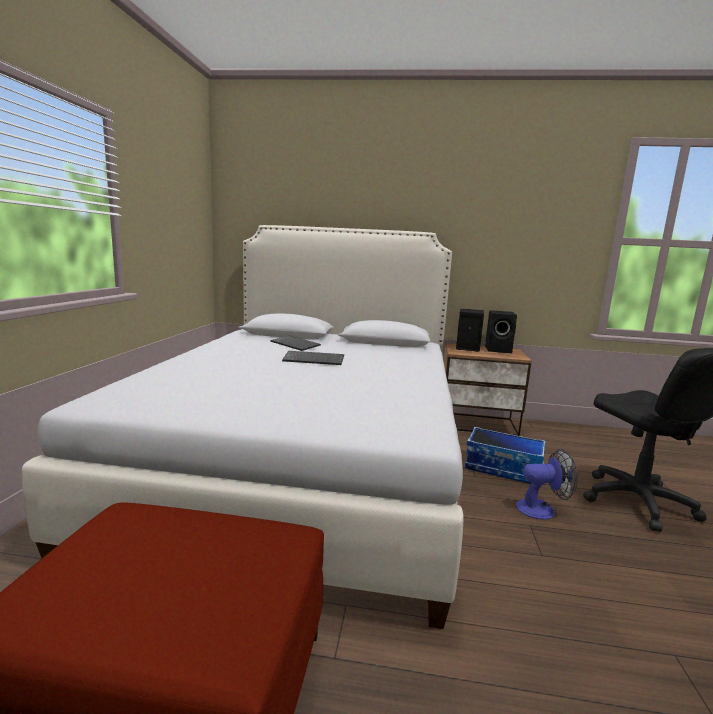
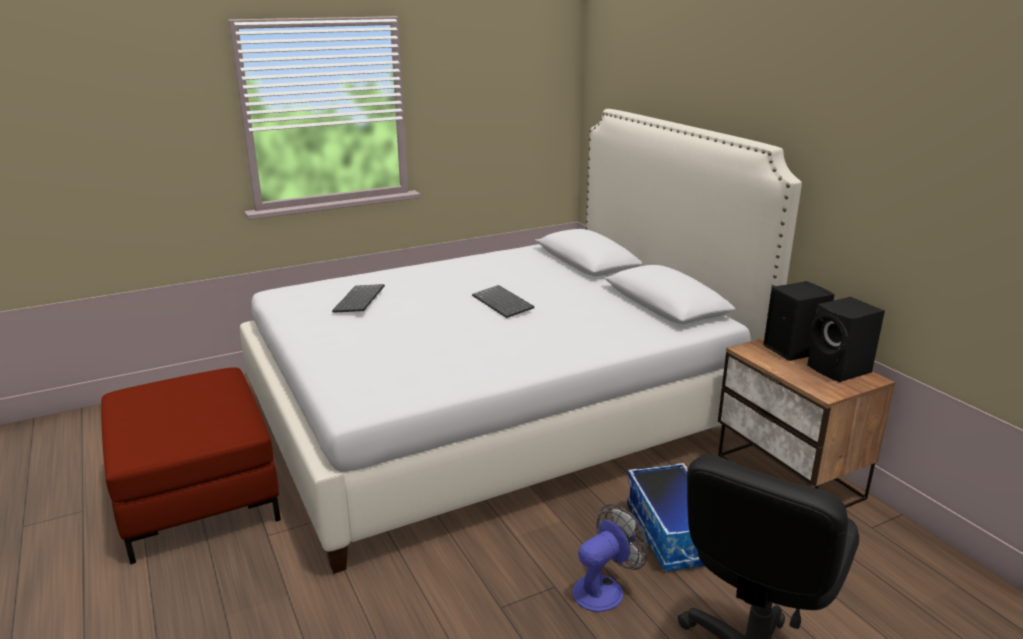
camera: 55 degrees right, 10 degrees up
(296, 344) = (548, 278): keyboard -> keyboard (360, 300)
(542, 509) = (604, 588): fan -> fan turned 90 degrees counterclockwise

